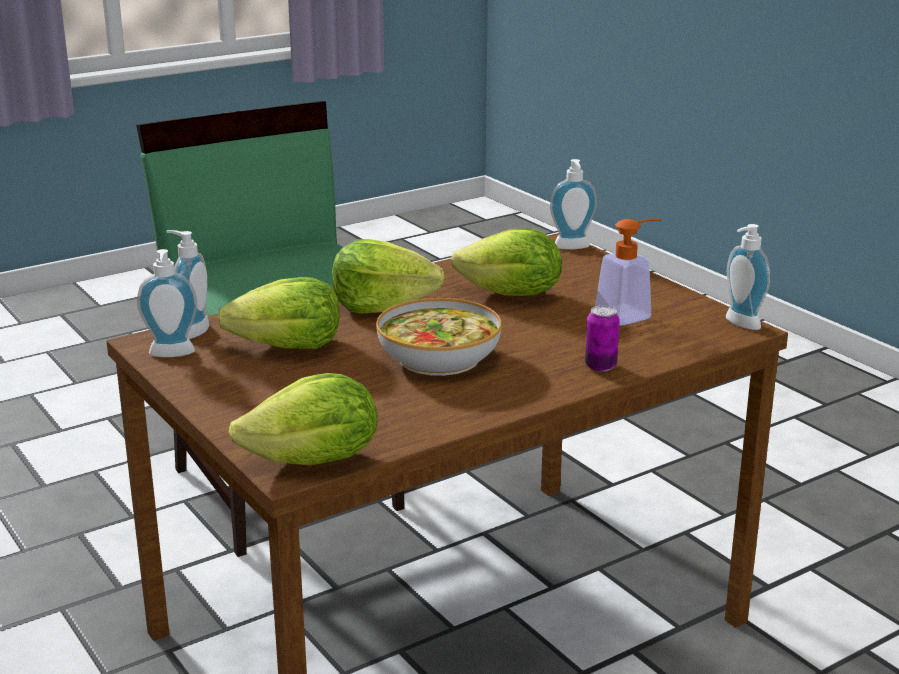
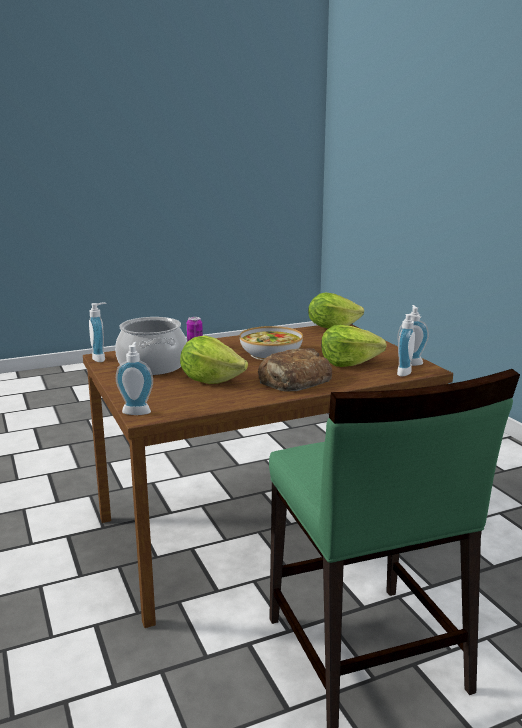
camera: 170 degrees left, 5 degrees down
(382, 305) = (294, 380): lettuce -> bread
(630, 314) = (153, 366): soap dispenser -> cooking pot

